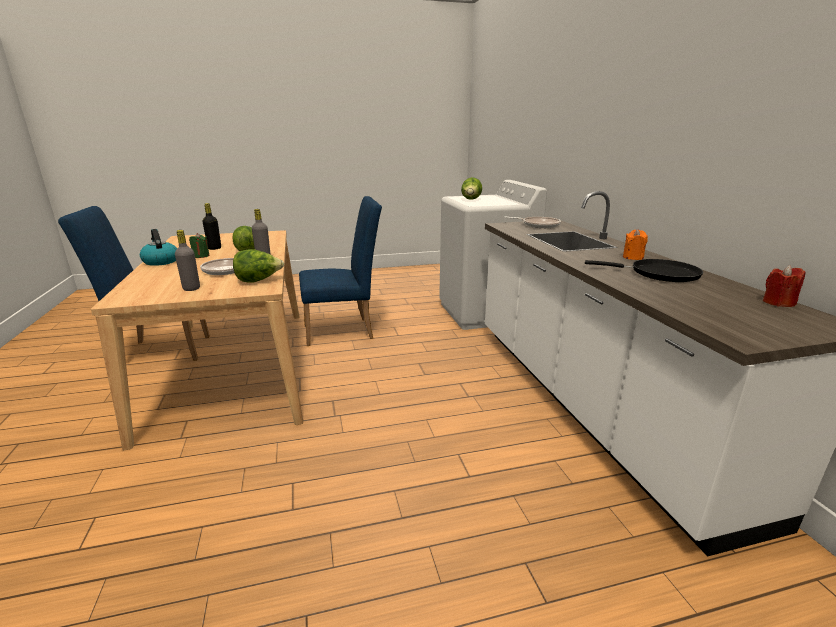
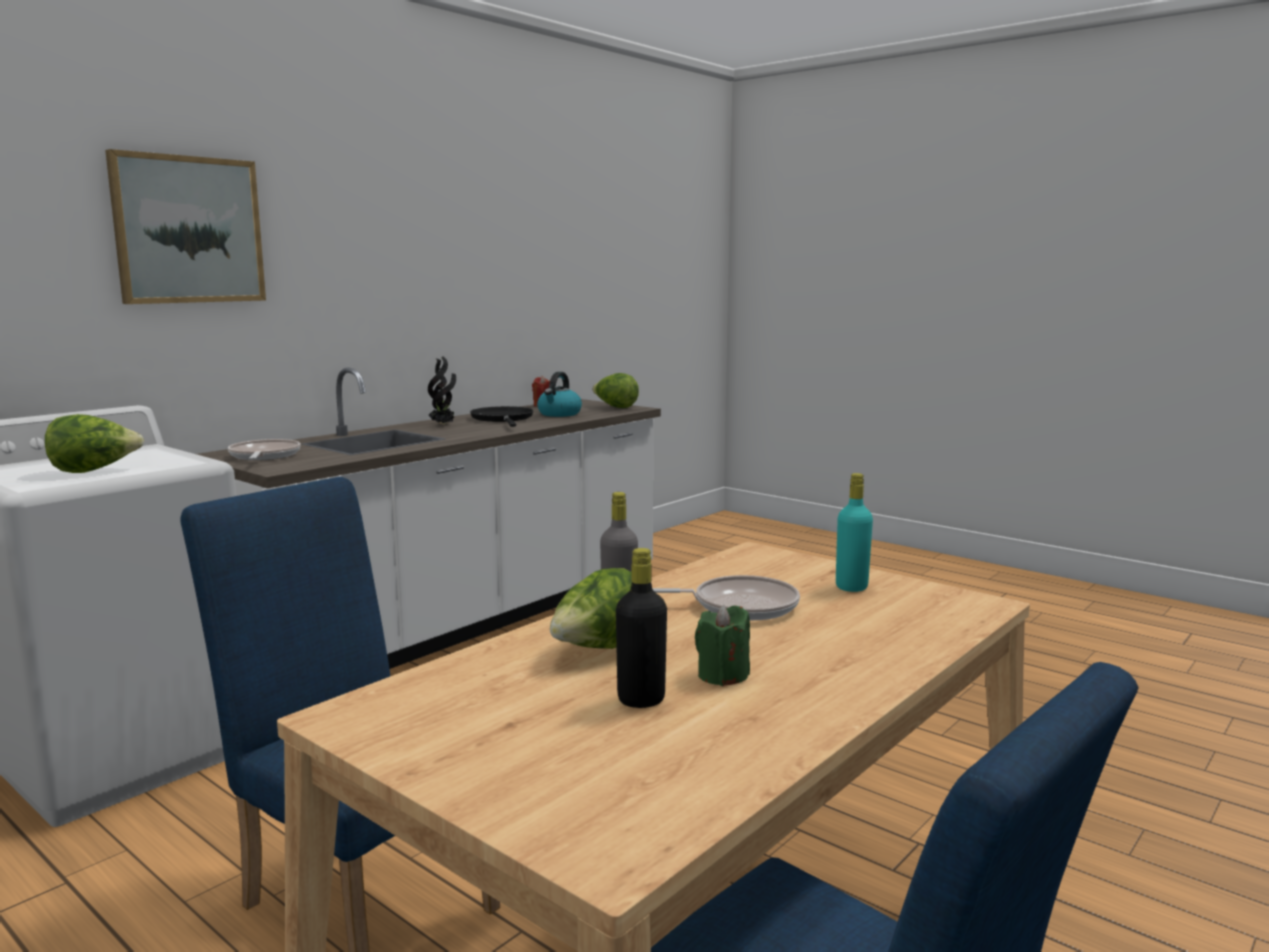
camera: 125 degrees left, 10 degrees down
(161, 261) = (836, 693): kettle -> kettle (559, 414)
(191, 288) = (851, 587): grey bottle -> turquoise bottle
(258, 280) = (737, 566): lettuce -> lettuce (615, 407)
(584, 97) = (188, 230): none -> picture
(633, 257) = (443, 425): orange candle -> potted plant

